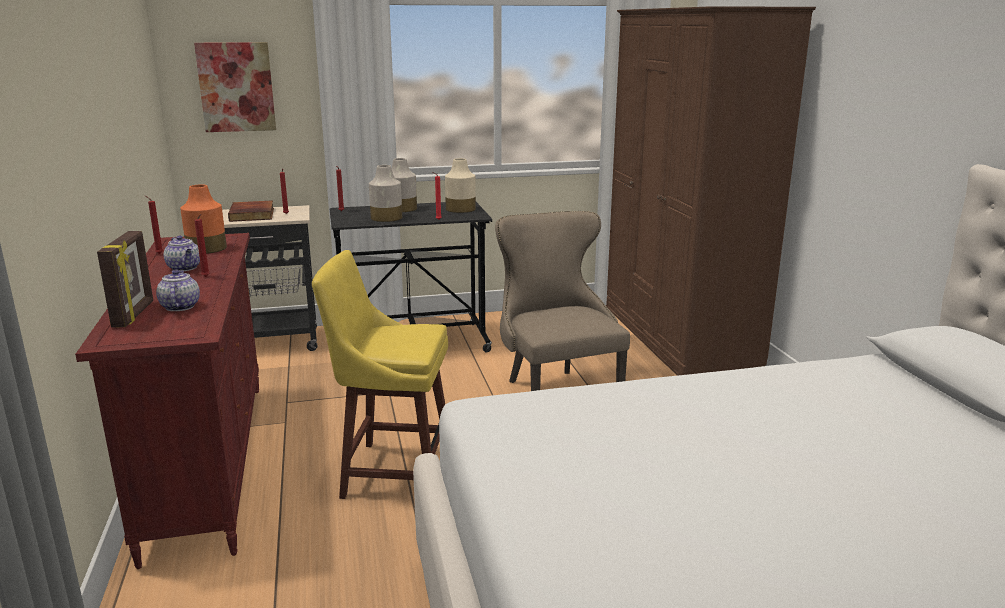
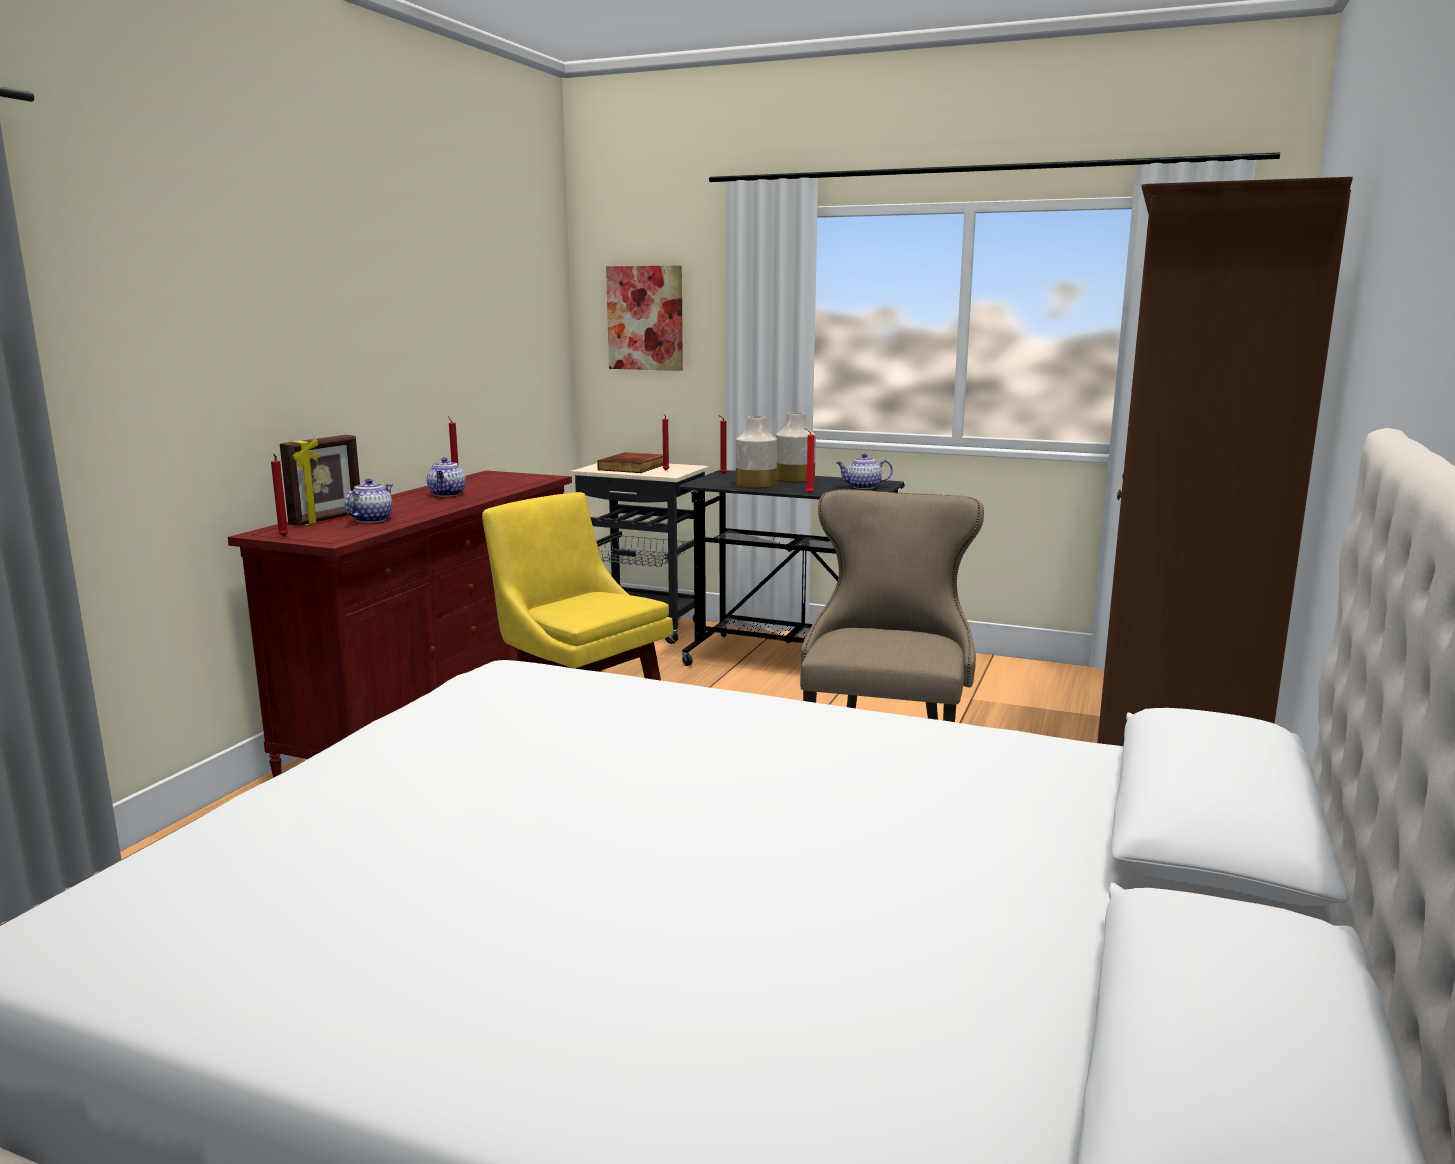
camera: 35 degrees right, 5 degrees down
(206, 248) = (503, 483): orange vase -> none
(206, 277) = (446, 503): red candle -> red candle (283, 536)
(460, 209) = (863, 487): beige vase -> teapot

